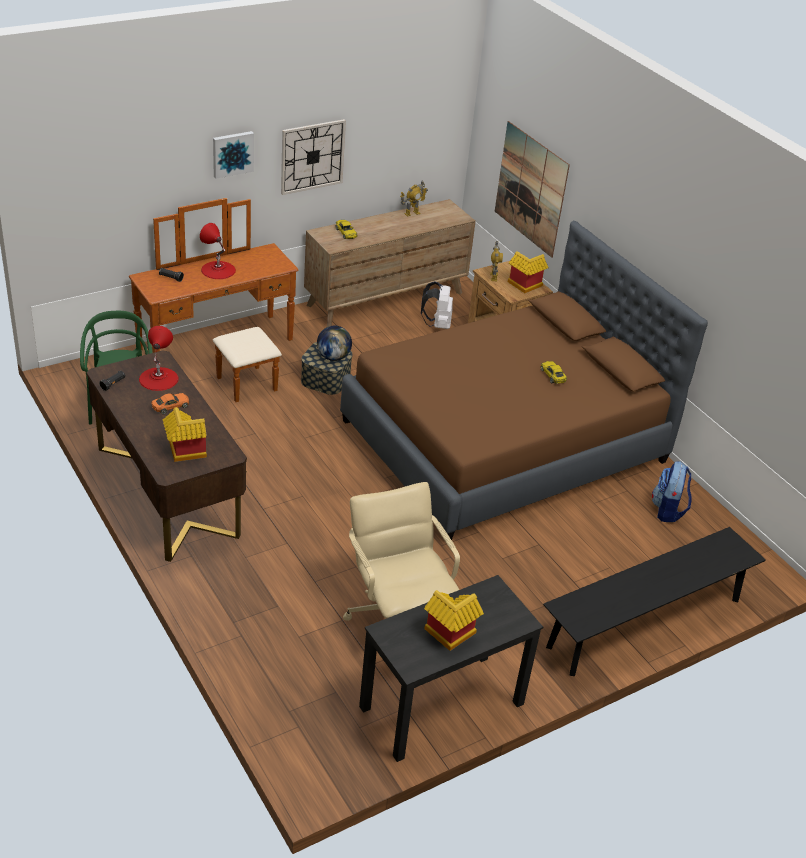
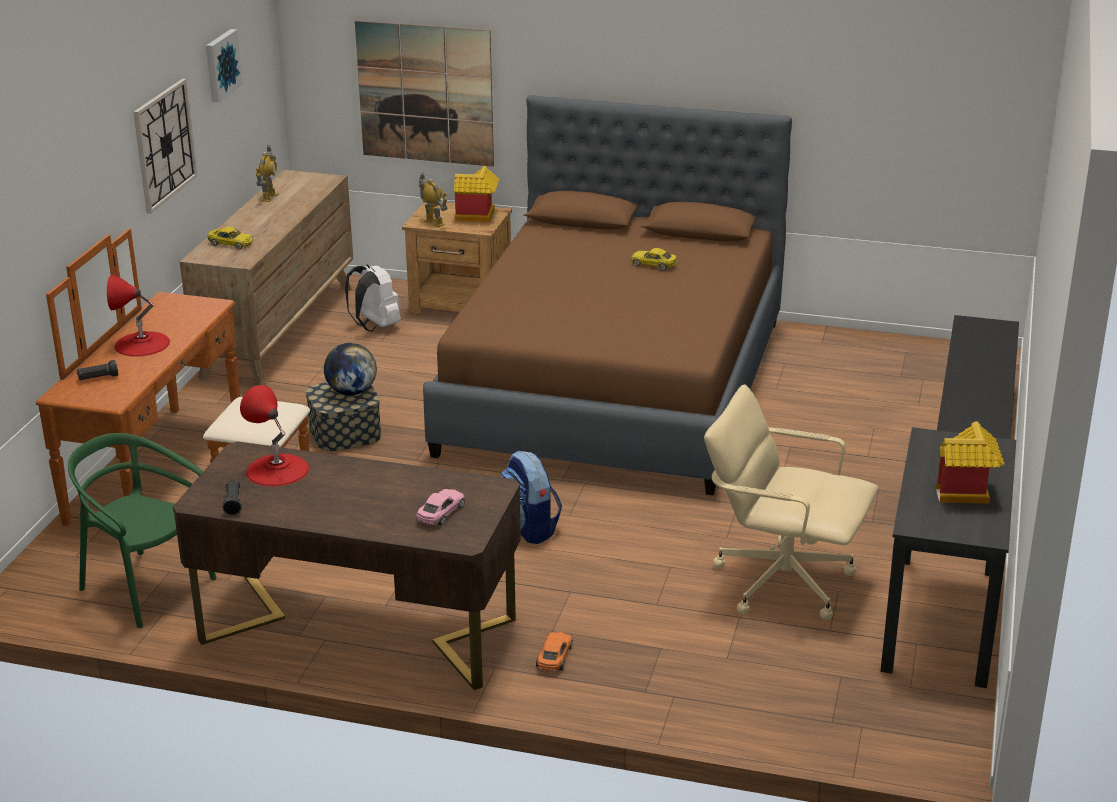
camera: 40 degrees left, 10 degrees down
(170, 406) = (343, 485): orange toy car -> orange toy car (554, 657)
(183, 452) = (440, 513): toy house -> pink toy car
(232, 153) = (95, 163): picture -> picture (221, 65)
(668, 510) = (841, 359): backpack -> backpack (530, 529)

